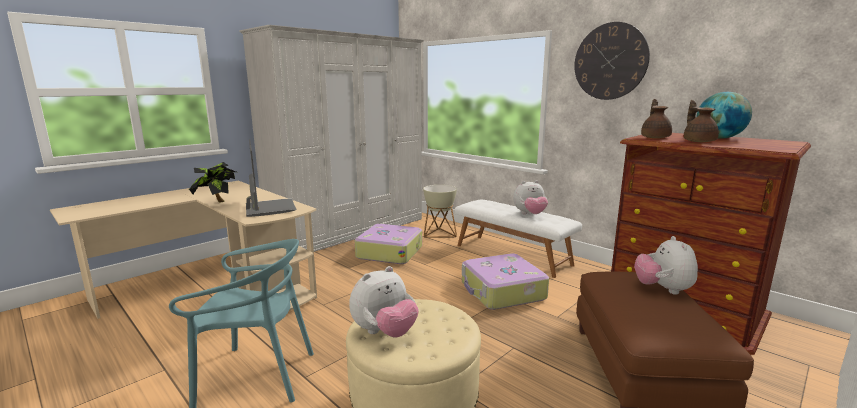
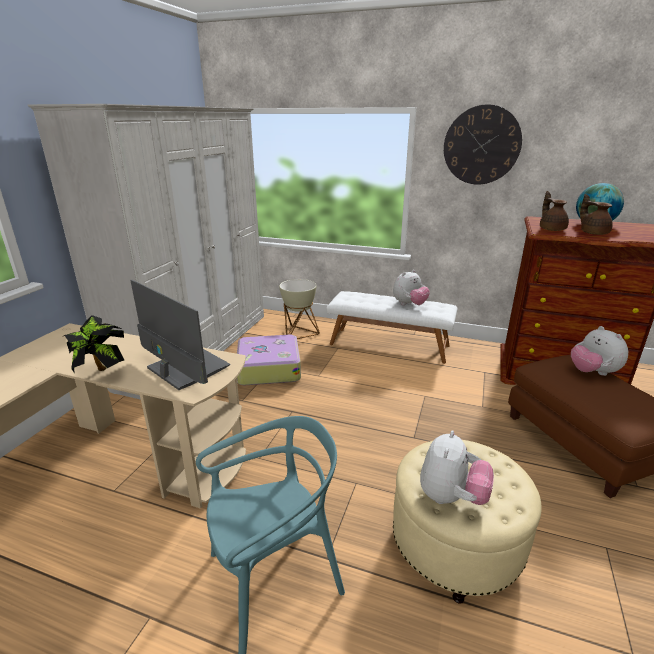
camera: 25 degrees left, 10 degrees up
(502, 291) = (416, 391): suitcase -> none

